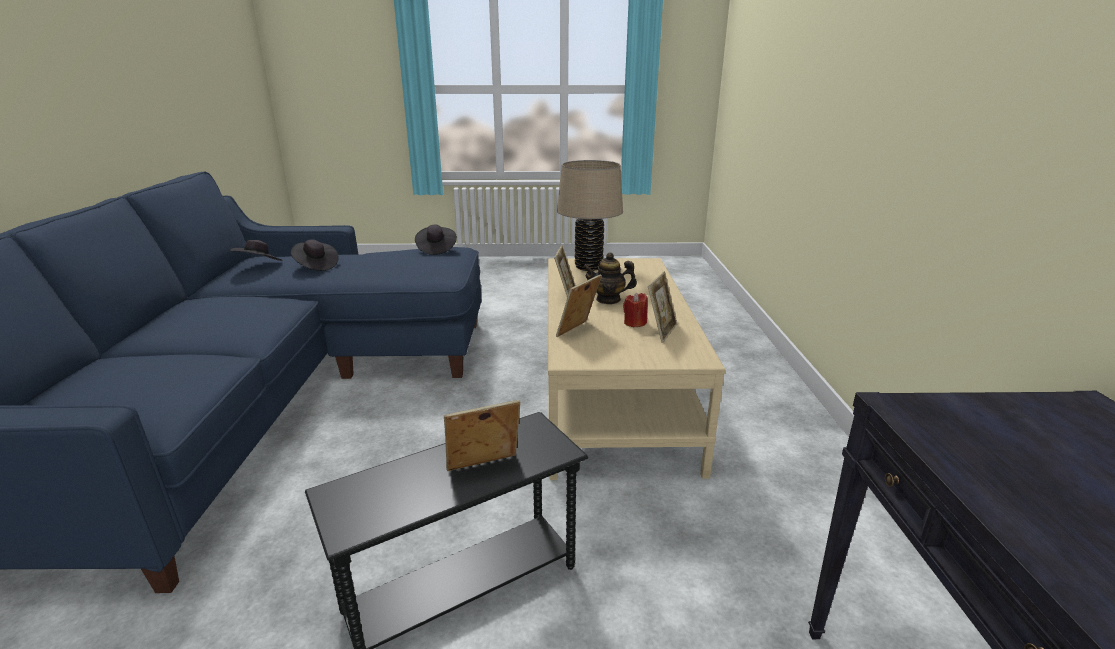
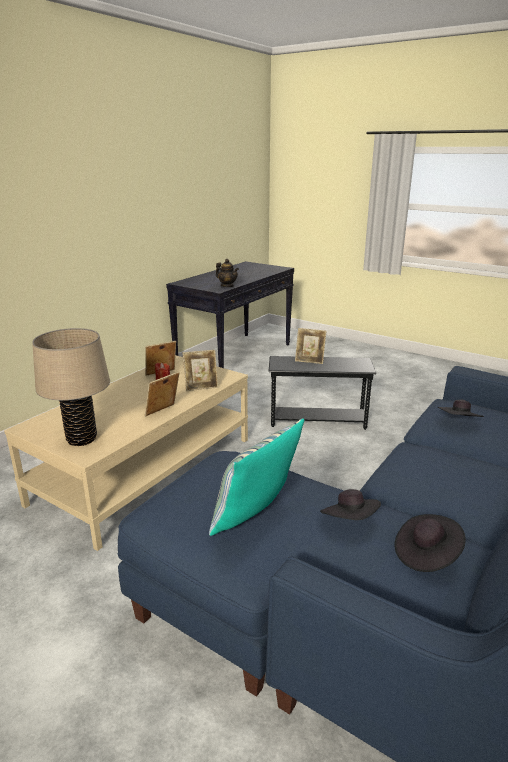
camera: 145 degrees left, 0 degrees up
(387, 256) = (254, 516): none -> pillow
(436, 249) = (186, 509): black hat -> black hat (458, 423)
(608, 299) = (142, 401): teapot -> teapot (227, 286)

